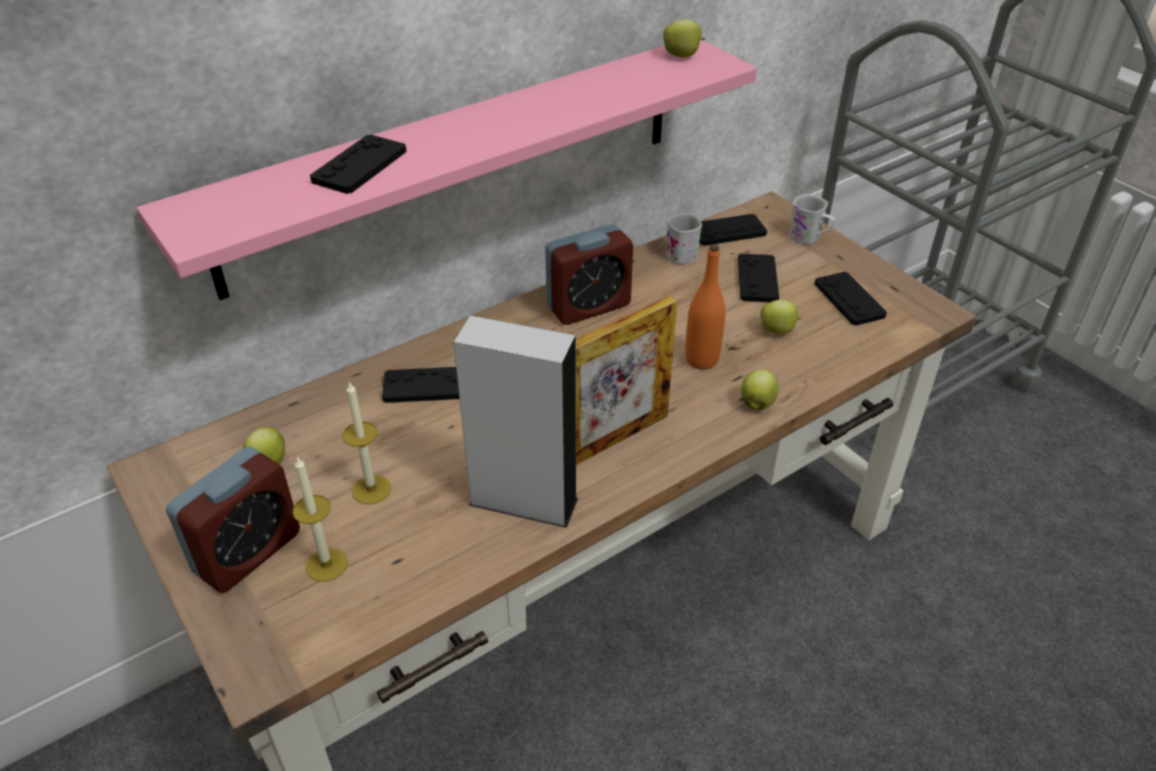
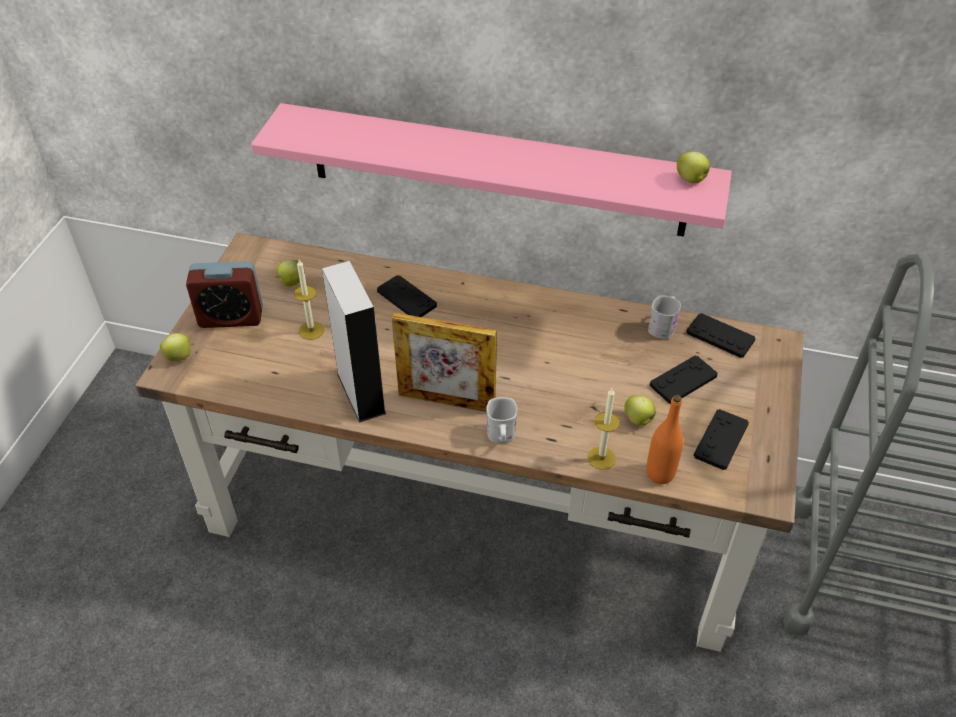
camera: 50 degrees right, 5 degrees up
(326, 565) = (249, 349): candle -> candle (601, 458)
(359, 166) = (395, 141): black game controller -> none
(588, 306) = (554, 319): alarm clock -> none
(701, 360) = (564, 399): orange bottle -> orange bottle (660, 473)
(757, 403) = (552, 448): apple -> apple (180, 356)
(809, 238) = (770, 382): white mug -> white mug (501, 437)

